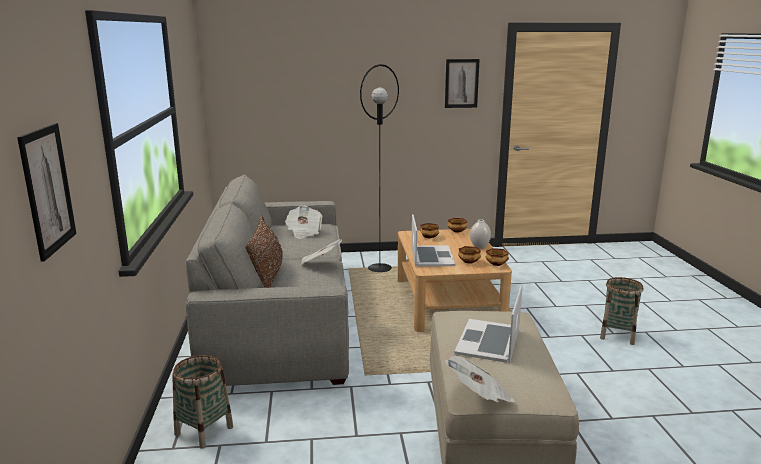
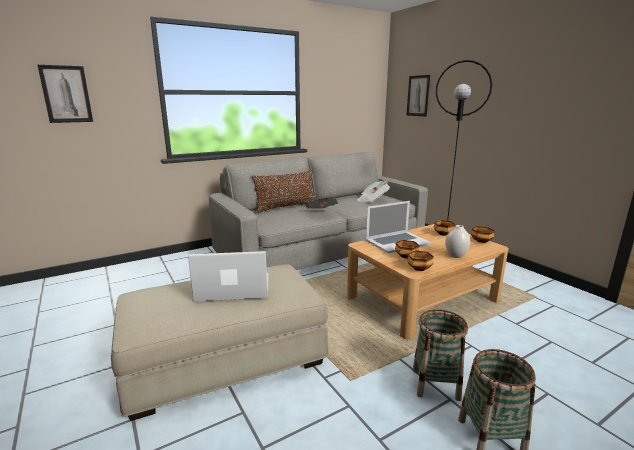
camera: 65 degrees right, 0 degrees up
(204, 430) = (180, 264): basket -> basket (435, 384)
(461, 83) = (594, 83): picture -> picture (418, 96)
(479, 396) = (133, 296): newspaper -> none

